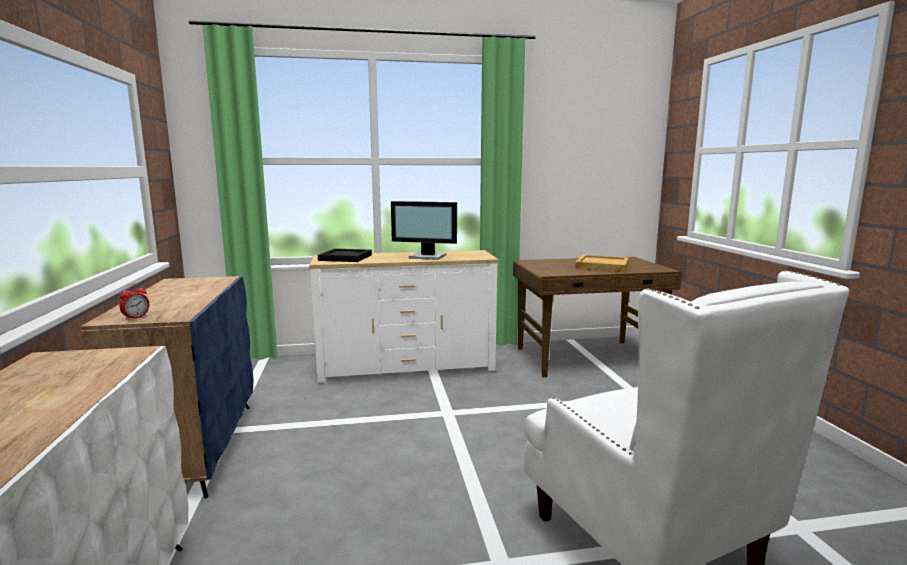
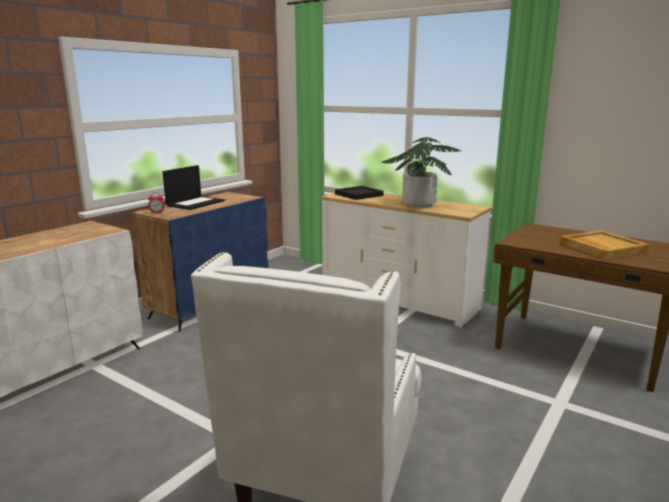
camera: 45 degrees right, 5 degrees up
(161, 297) = (195, 203): none -> laptop
(428, 257) = (418, 204): monitor -> potted plant

